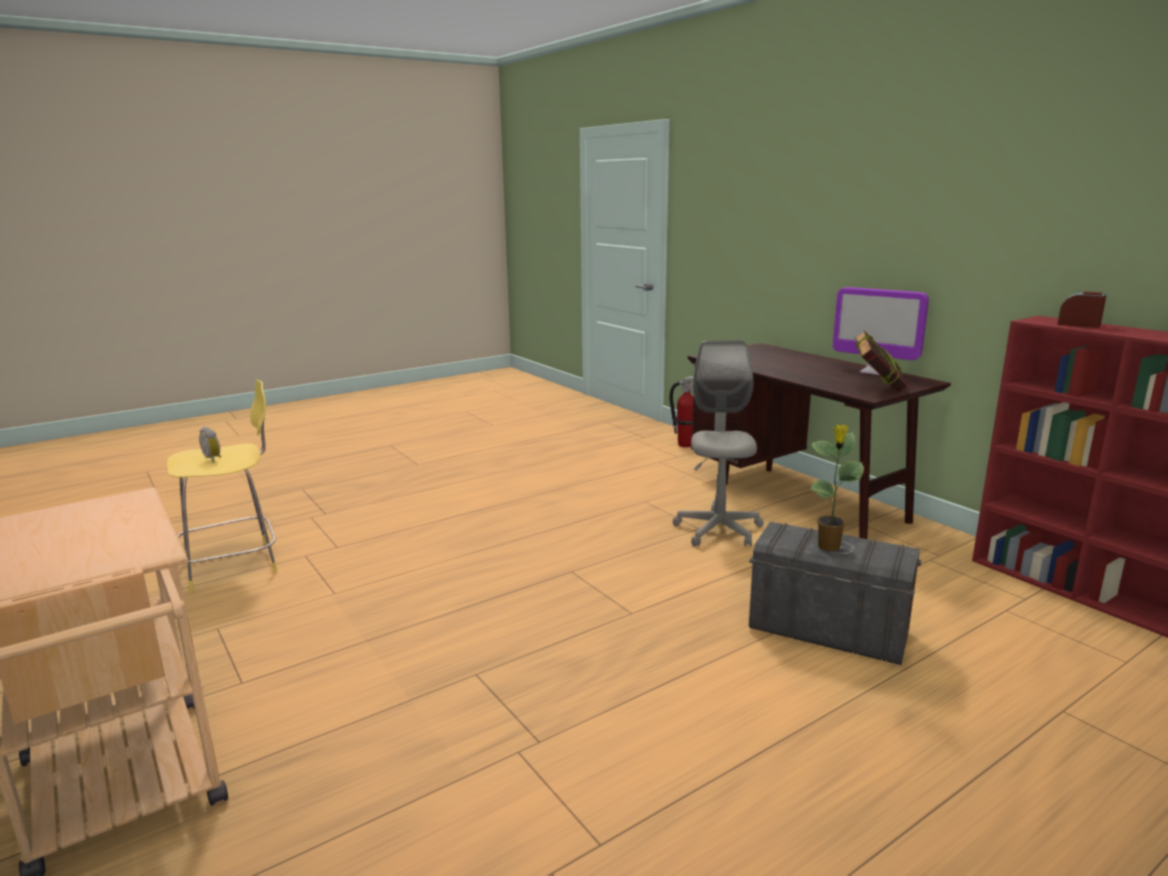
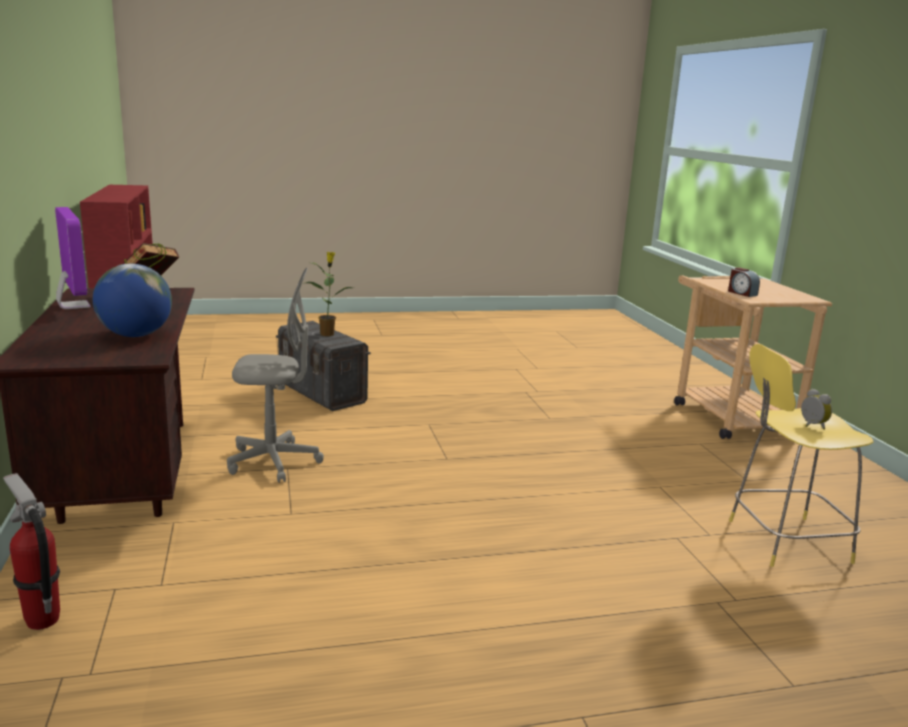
camera: 160 degrees left, 0 degrees up
(718, 530) = (274, 462): grey office chair -> grey office chair turned 120 degrees counterclockwise
(757, 363) = (136, 335): none -> globe
(1079, 324) = (111, 196): alarm clock -> alarm clock (741, 293)

